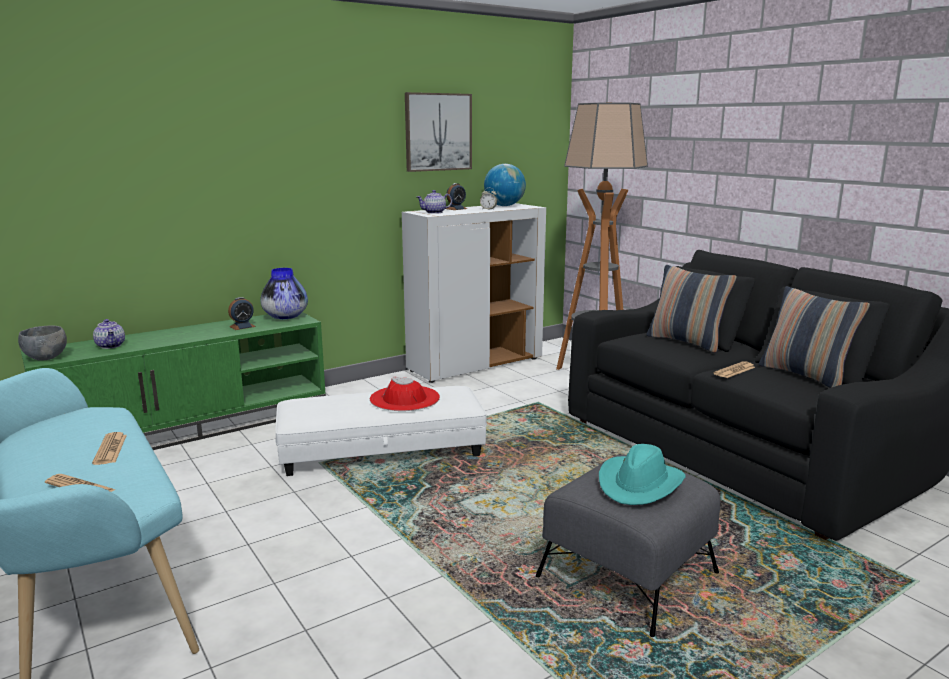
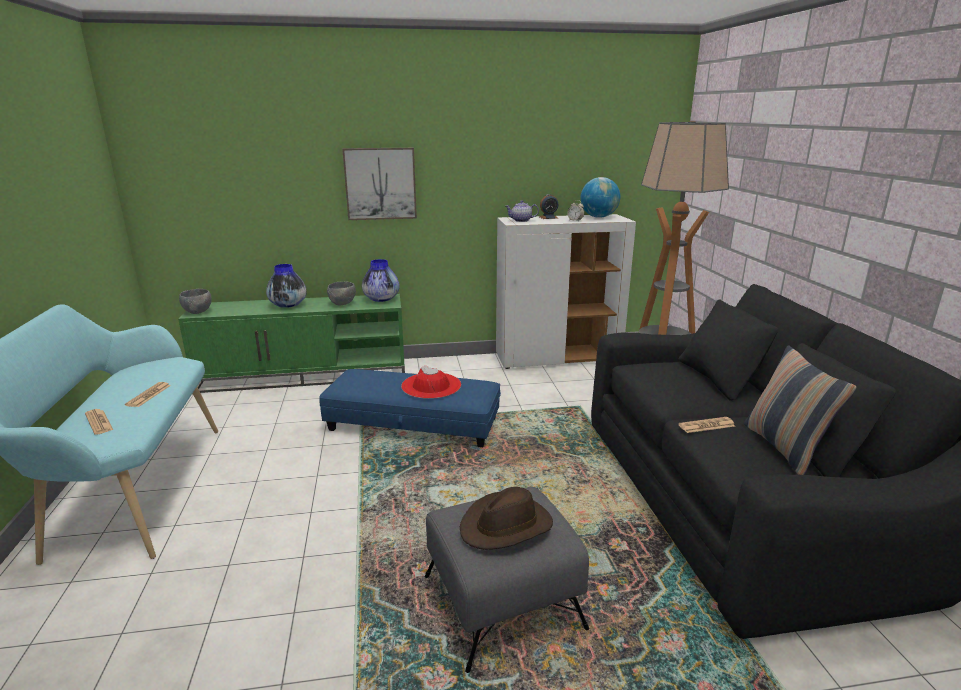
camera: 25 degrees right, 5 degrees up
(111, 345) = (244, 308): teapot -> none
(170, 336) = (288, 305): none -> vase
(242, 326) = (343, 304): alarm clock -> grey bowl
(382, 450) = (413, 424): white ottoman -> blue ottoman
(438, 132) = (538, 146): picture -> picture (380, 184)
(640, 484) = (506, 526): turquoise hat -> brown hat
(686, 342) = (695, 381): pillow -> none

